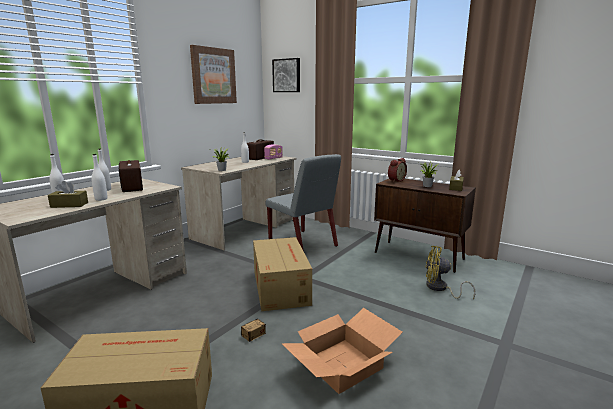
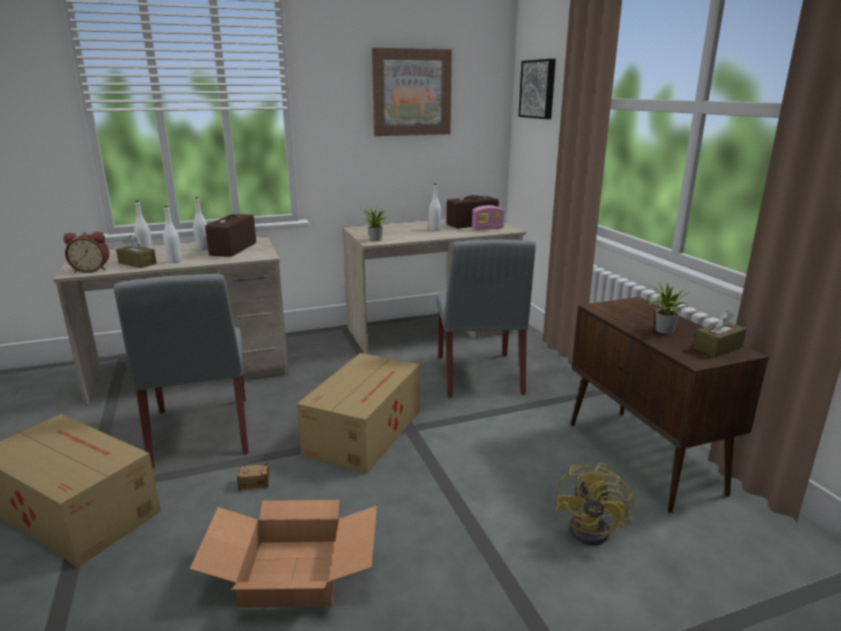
camera: 35 degrees right, 5 degrees up
(171, 323) = (201, 432): none -> grey chair
(395, 180) = (627, 305): alarm clock -> alarm clock (91, 269)
(440, 288) = (596, 530): yellow fan -> yellow fan turned 120 degrees counterclockwise

